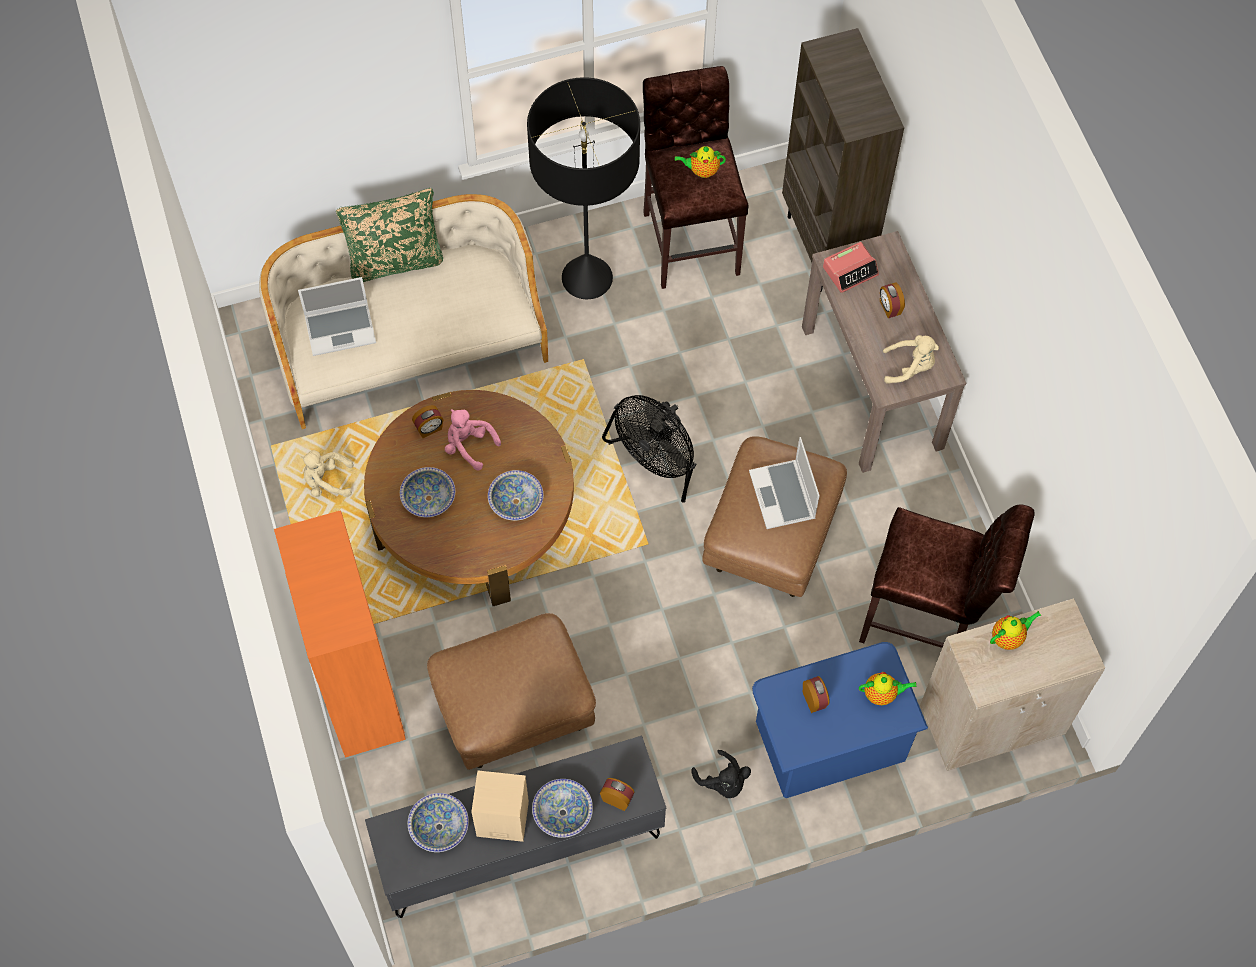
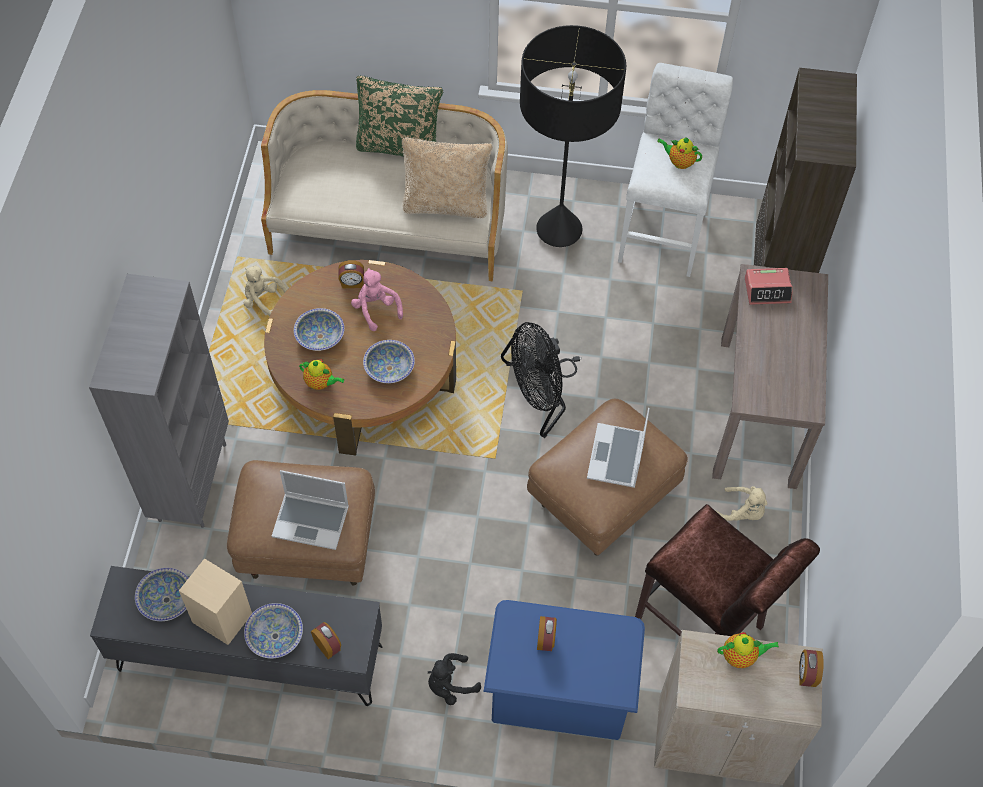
camera: 25 degrees right, 5 degrees down
(341, 328) = (326, 180): laptop -> laptop (312, 521)
(361, 700) = (191, 481): orange bookcase -> grey bookcase
(480, 307) = (446, 207): none -> beige pillow
(690, 237) = (663, 232): brown stool -> white stool
(723, 782) = (450, 685): black plush toy -> black plush toy turned 75 degrees clockwise
(882, 694) = (610, 662): teapot -> teapot (321, 383)
(889, 308) = (787, 333): alarm clock -> alarm clock (806, 674)
(910, 367) = (779, 389): beige plush toy -> beige plush toy (742, 512)

